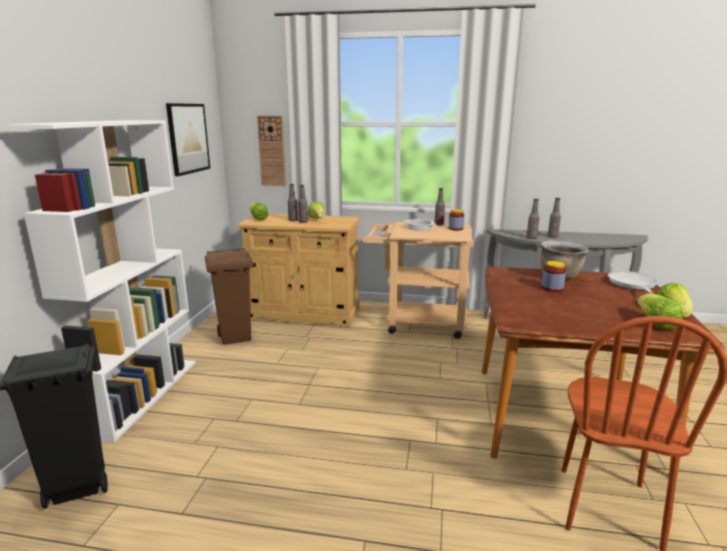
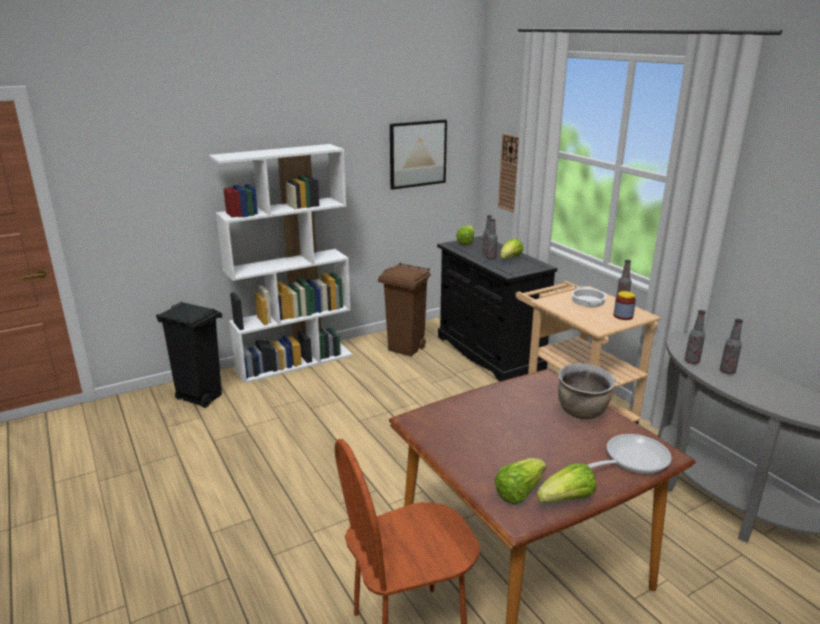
camera: 50 degrees right, 5 degrees up
(304, 313) = (489, 352): beige cabinet -> black cabinet
(552, 288) = (535, 416): jar -> none

